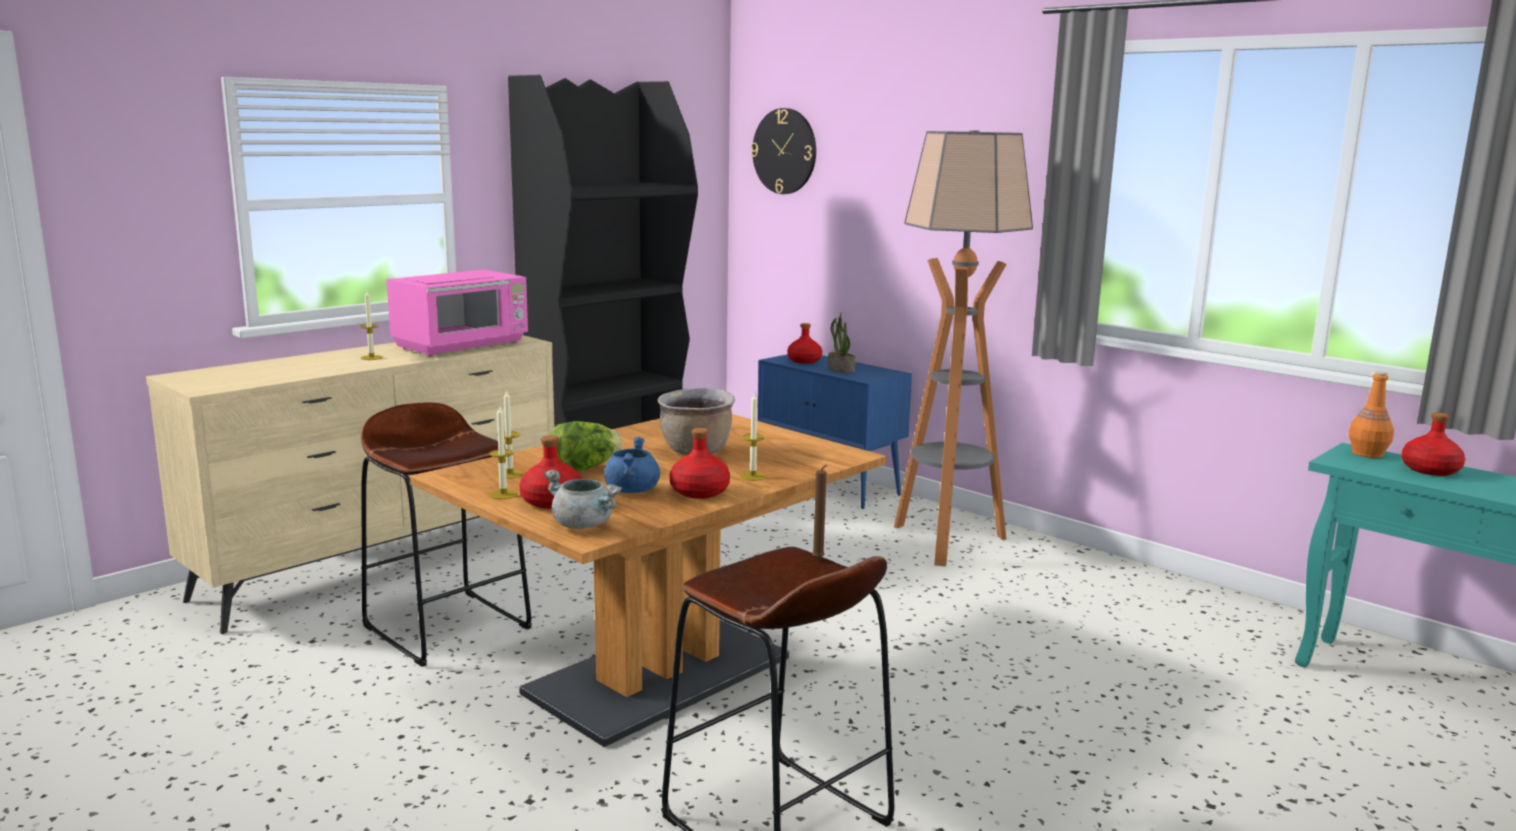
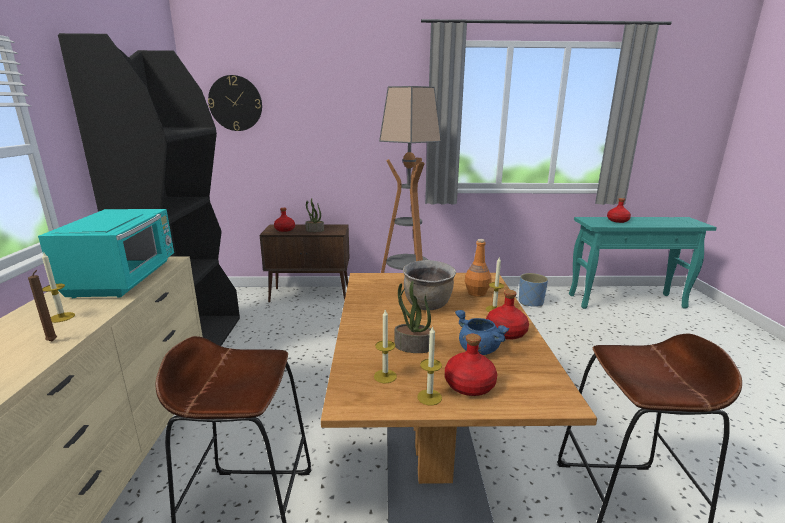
camera: 45 degrees left, 5 degrees up
(463, 345) = (124, 279): pink microwave -> turquoise microwave
(584, 469) = (412, 347): lettuce -> potted plant
(584, 525) = (536, 393): grey cooking pot -> none
(819, 560) = (627, 348): brown candle -> brown candle (53, 341)
(830, 486) = (311, 295): blue cabinet -> brown cabinet
(1196, 617) = (531, 302): none -> blue planter
(1367, 454) = (591, 219): orange bottle -> orange bottle (476, 293)

